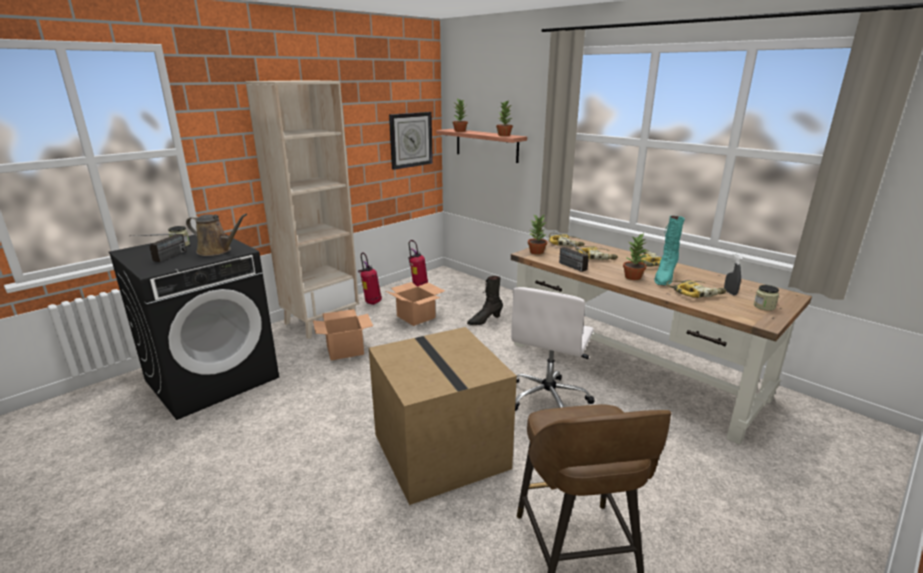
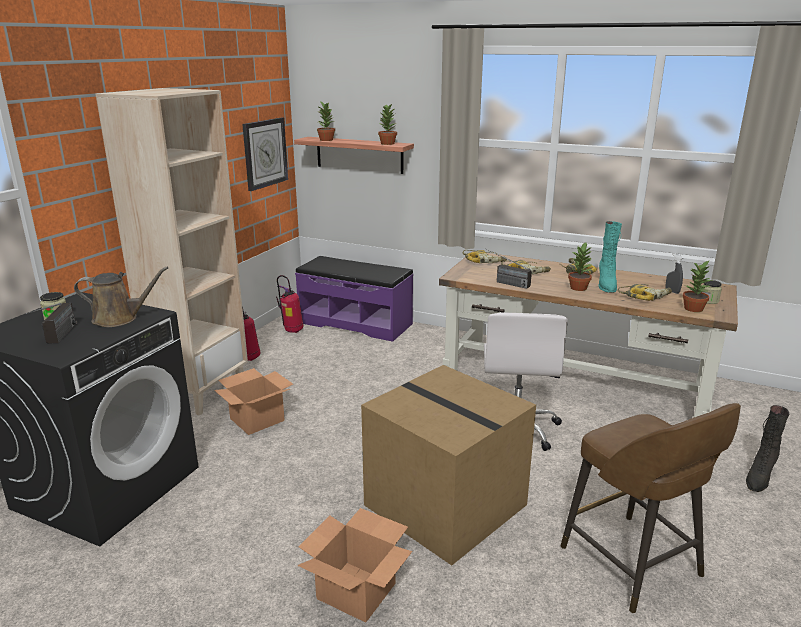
camera: 20 degrees left, 0 degrees up
(415, 317) = (313, 367): cardboard box -> cardboard box (355, 591)
(472, 287) = (356, 323): none -> purple bench
(484, 320) = (395, 358): black boot -> black boot (759, 477)
(537, 252) = (464, 273): potted plant -> potted plant (694, 309)

